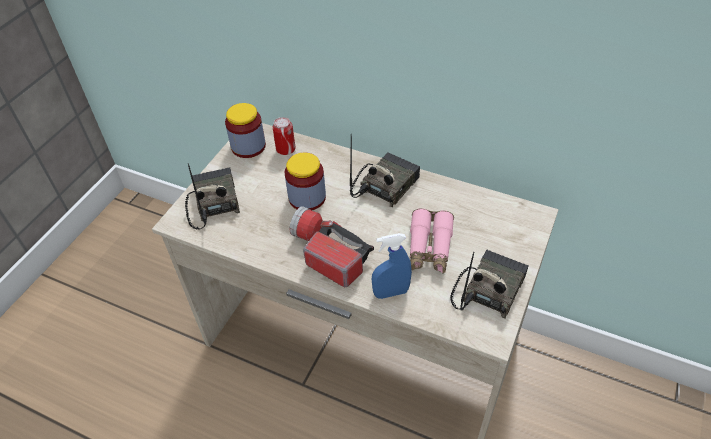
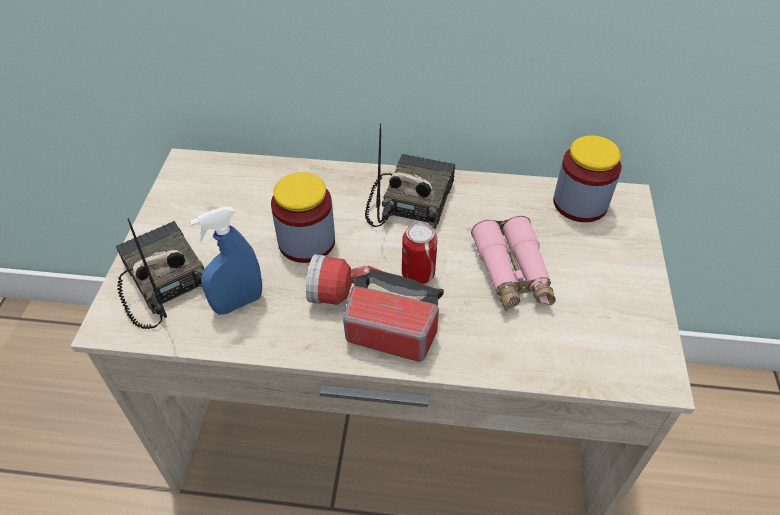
camera: 20 degrees left, 0 degrees up
(248, 146) = (188, 187): jar -> jar (580, 203)
(286, 149) = (247, 180): can -> can (418, 273)
(391, 292) = (489, 352): blue spray bottle -> blue spray bottle (238, 303)
(487, 289) = (617, 312): radio -> none

